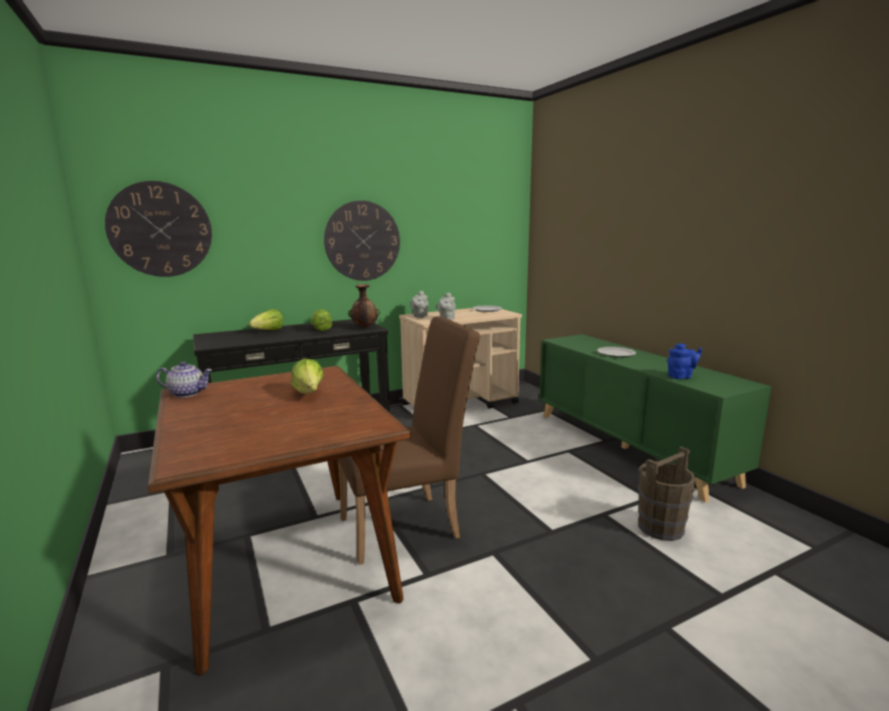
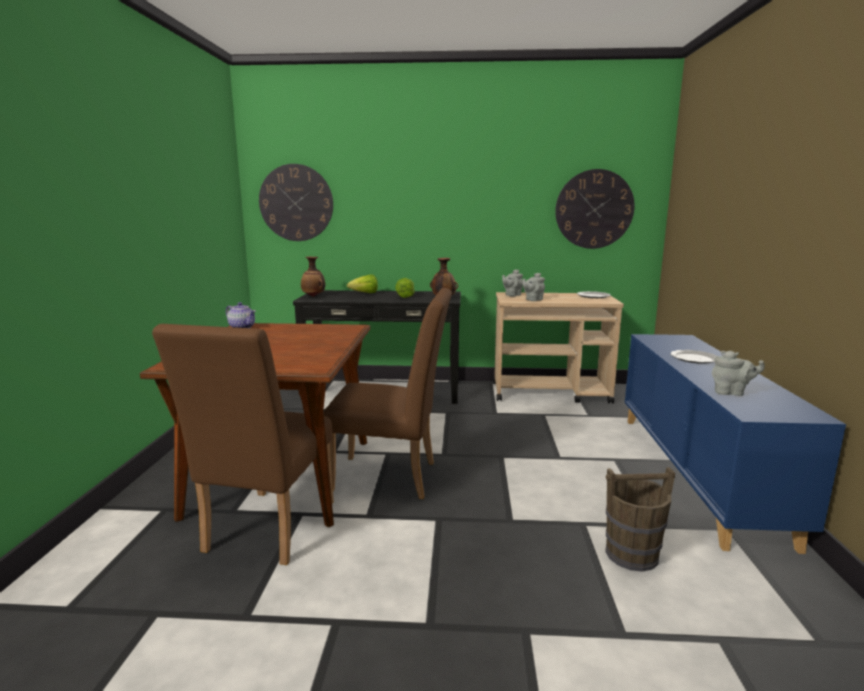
camera: 30 degrees right, 0 degrees up
(211, 341) = (314, 296): none -> vase
(309, 394) = (311, 340): lettuce -> none
(334, 637) = (265, 531): none -> brown chair
(362, 241) = (464, 217): wall clock -> wall clock (594, 209)
(629, 446) = (696, 473): green cabinet -> blue cabinet
(681, 376) = (731, 393): blue teapot -> grey teapot

